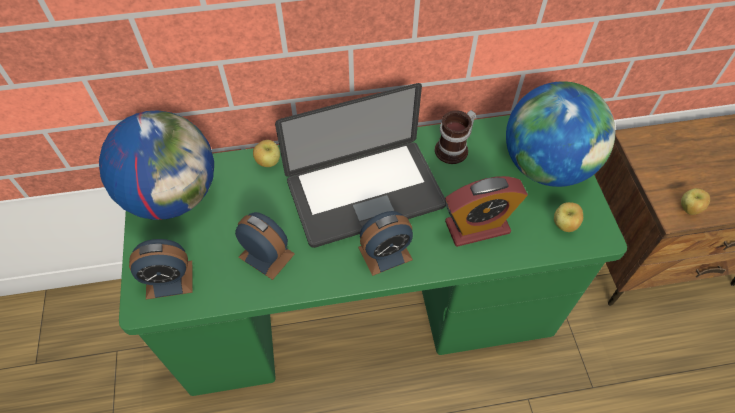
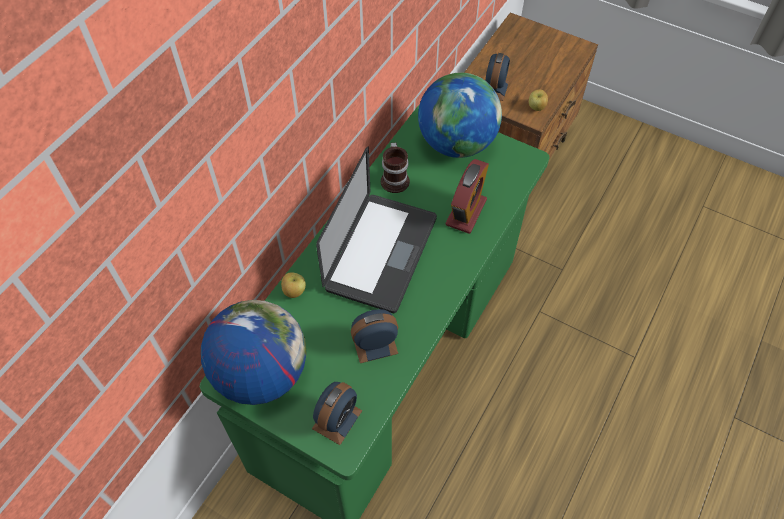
camera: 50 degrees left, 0 degrees up
(385, 253) = (438, 275): alarm clock -> alarm clock (494, 88)
(564, 225) = (506, 169): apple -> none

